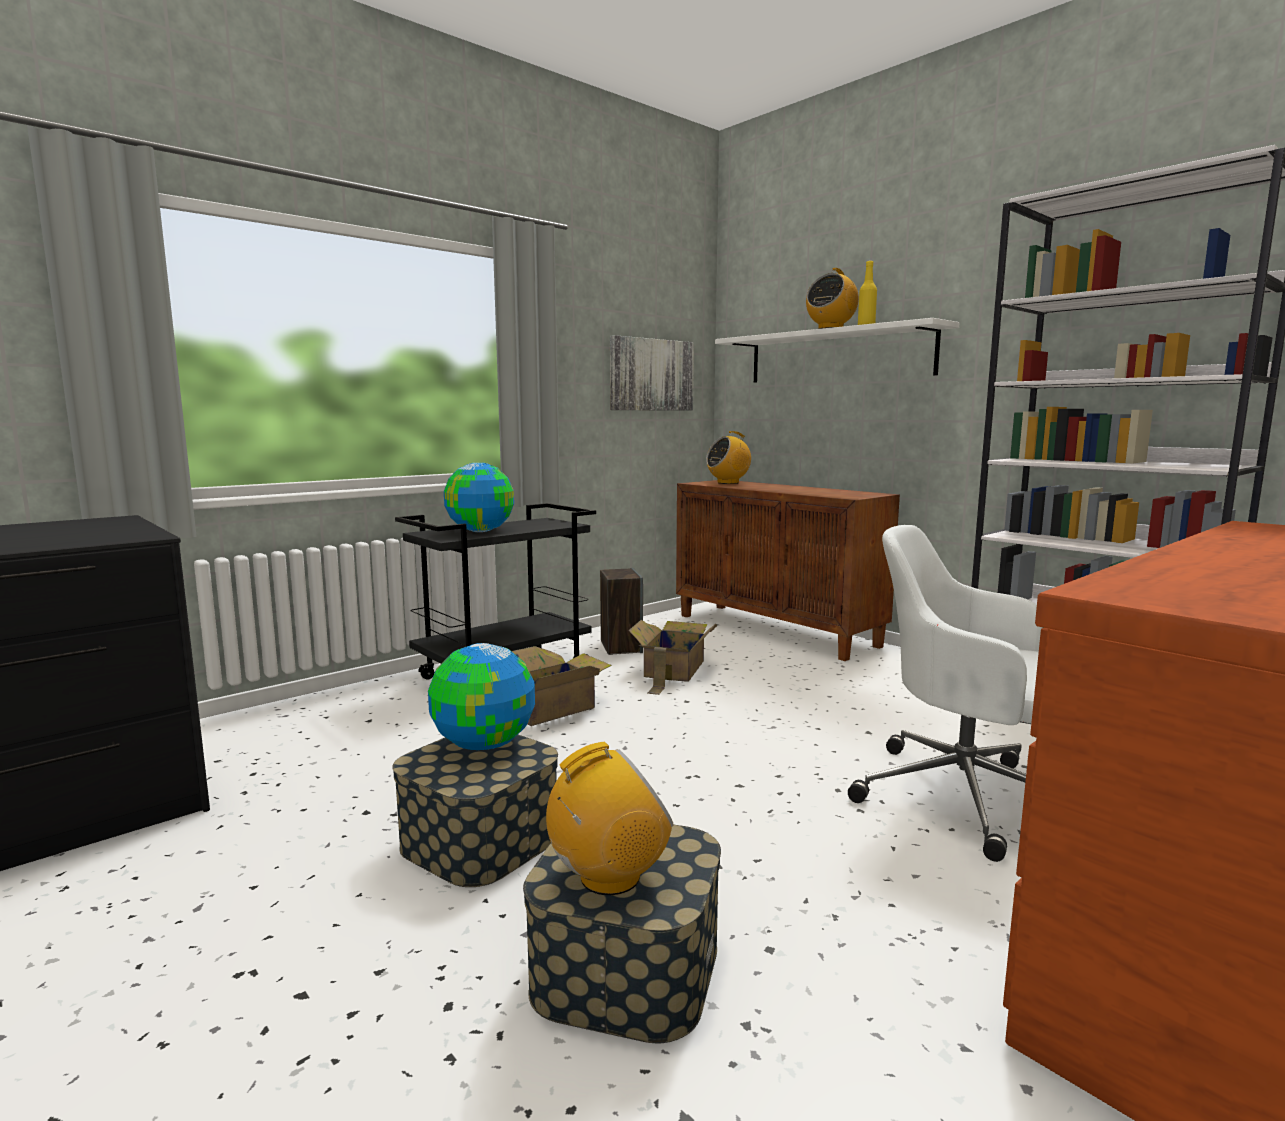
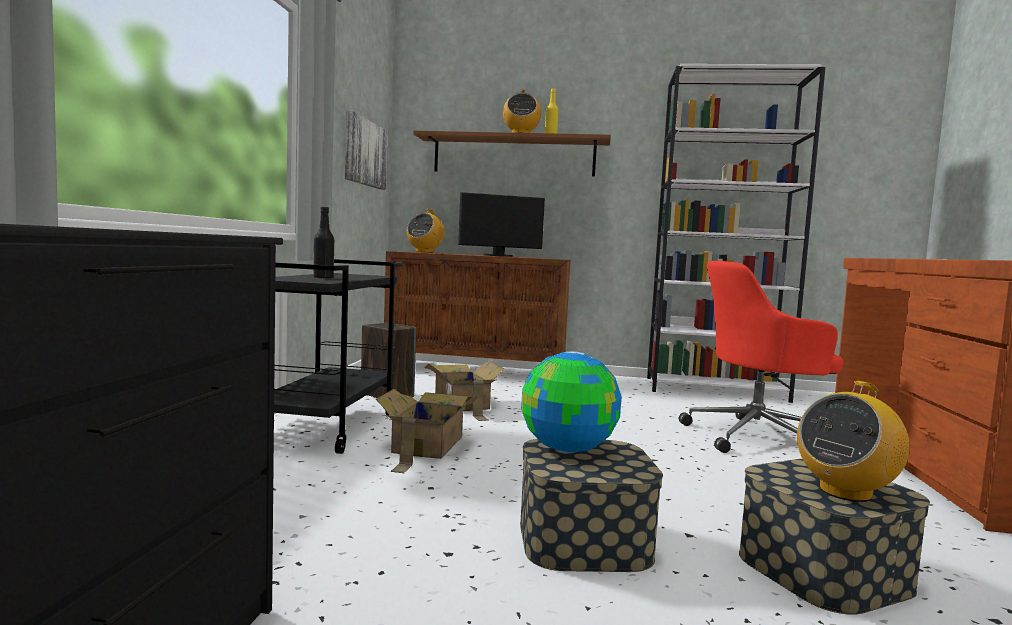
camera: 40 degrees left, 5 degrees down
(480, 531) = (323, 278): globe -> black bottle
(609, 877) = (845, 492): radio -> radio turned 150 degrees counterclockwise
(793, 490) = (499, 256): none -> monitor
(837, 356) = (514, 156): white shelf -> brown shelf
(964, 797) = (757, 438): white office chair -> red office chair

